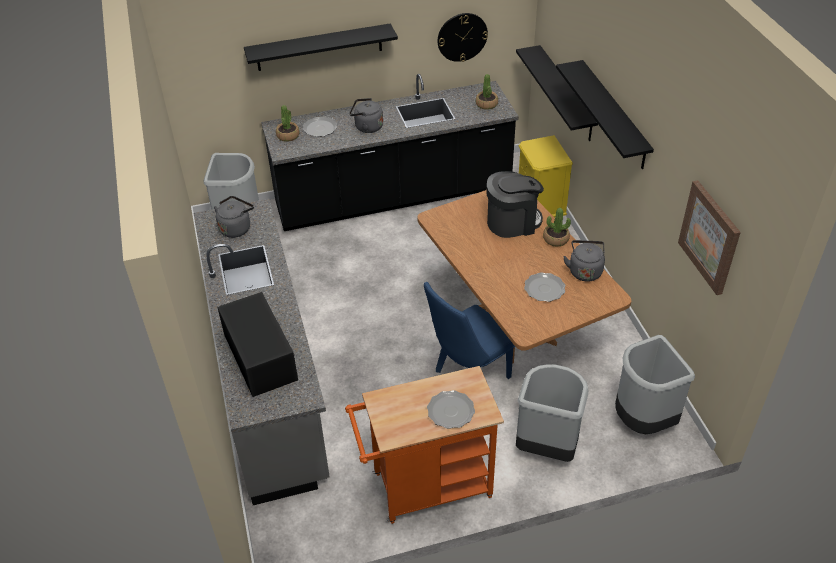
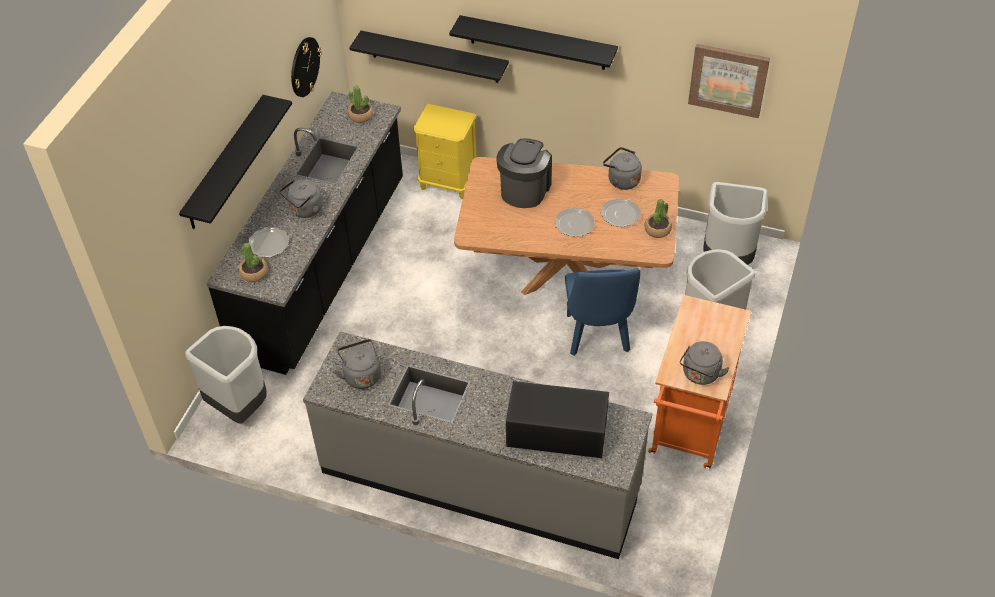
camera: 55 degrees left, 5 degrees up
(394, 419) = (700, 375): none -> grey kettle
(450, 411) = (717, 336): plate -> plate (574, 224)
(555, 239) = (570, 175): potted plant -> potted plant (657, 229)

